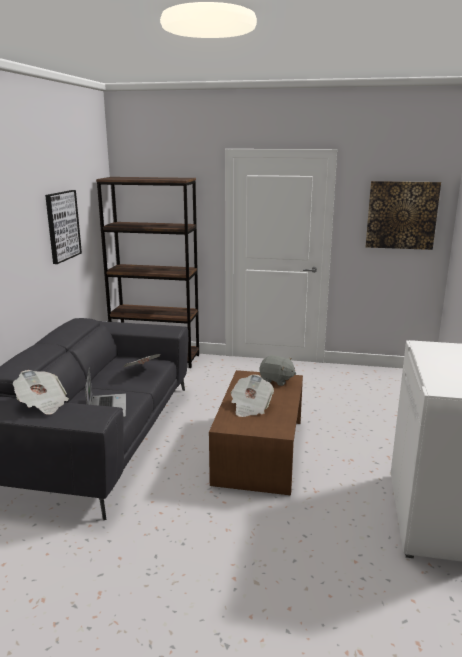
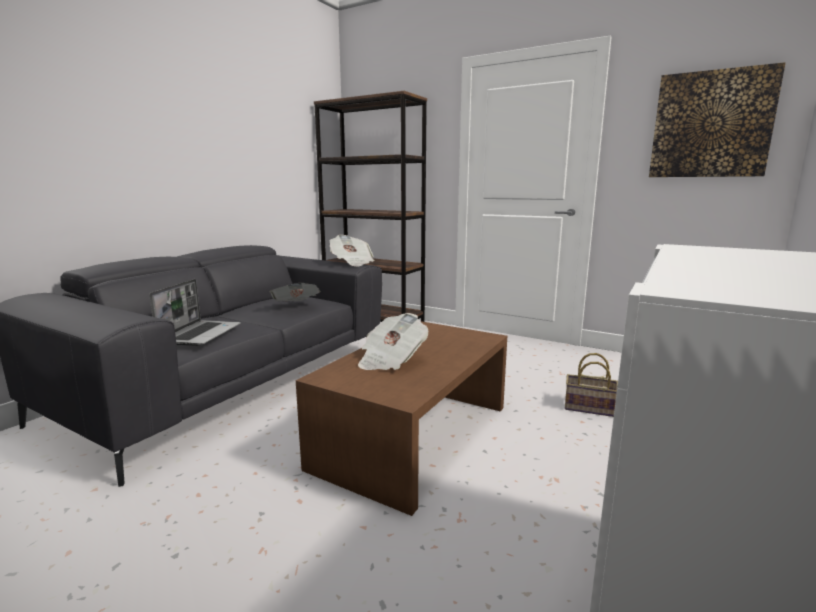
camera: 20 degrees right, 5 degrees down
(42, 404) = (85, 305): newspaper -> newspaper (352, 263)
(62, 226) = (249, 137): picture -> none
(276, 380) = (462, 336): grey plush toy -> none
(349, 412) = (588, 408): none -> basket

